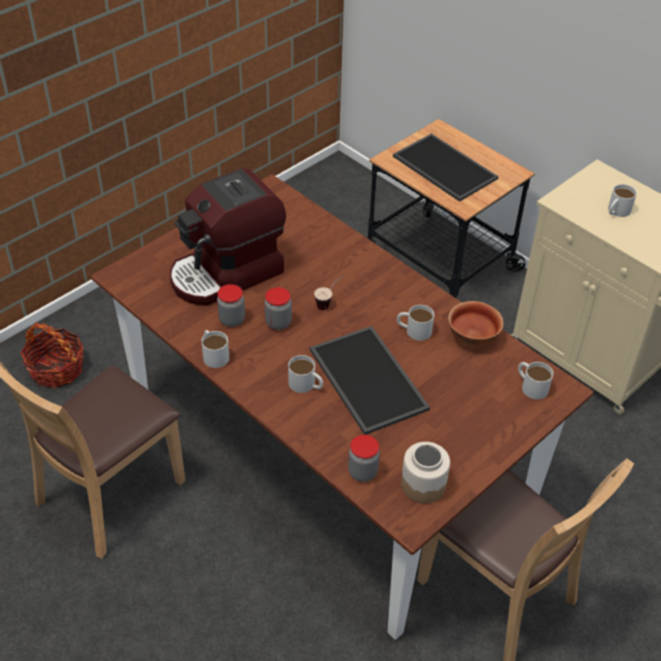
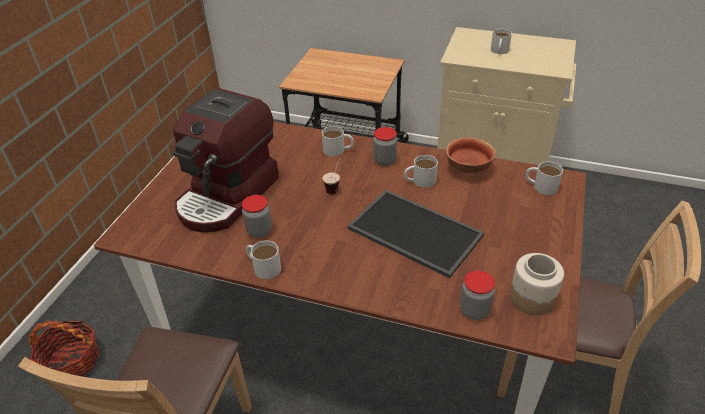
camera: 25 degrees left, 5 degrees down
(278, 322) = (303, 217): jar -> jar (384, 160)
(306, 385) = (367, 258): white mug -> white mug (338, 150)
(442, 167) = (338, 75): tray -> none

